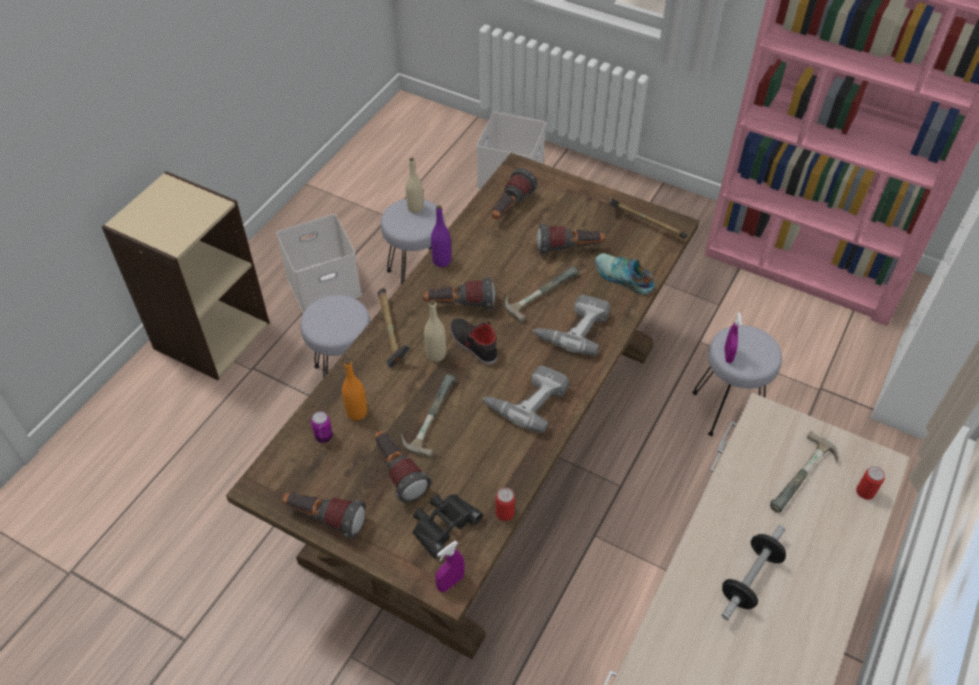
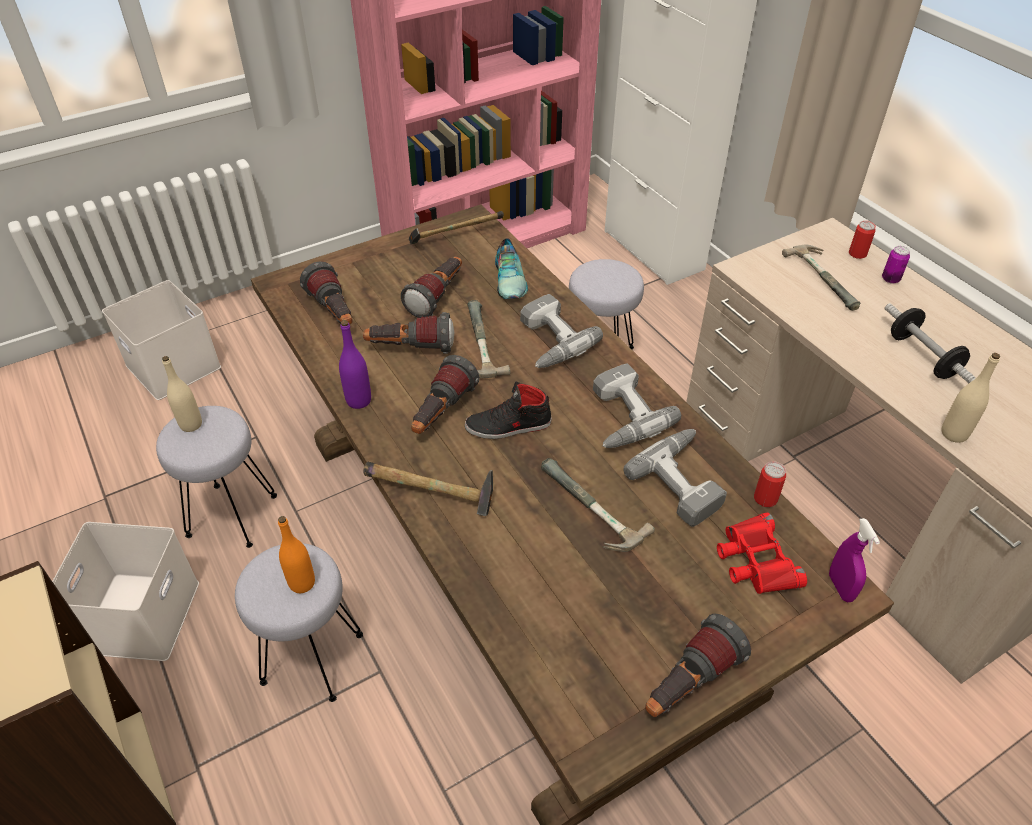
camera: 60 degrees left, 5 degrees down
(324, 437) = (551, 632): can -> can (890, 279)
(357, 413) = (535, 579): orange bottle -> orange bottle (302, 583)
(398, 472) = (656, 573): flashlight -> flashlight (410, 349)
(436, 354) = (499, 465): beige bottle -> beige bottle (954, 434)
(443, 524) = (755, 561): black binoculars -> red binoculars
(489, 460) = (685, 481): none -> power drill
(622, 278) = (511, 279): shoe -> shoe turned 75 degrees counterclockwise
(728, 355) = (605, 291): purple spray bottle -> none

